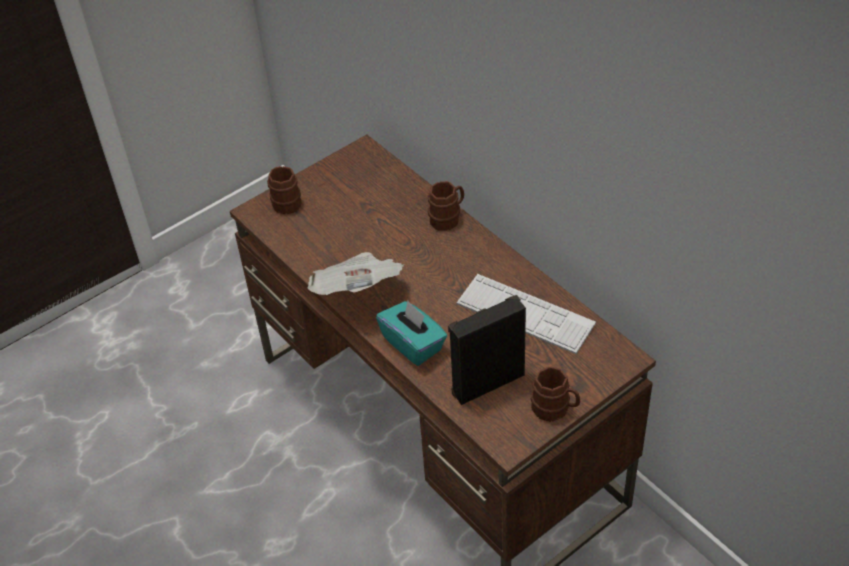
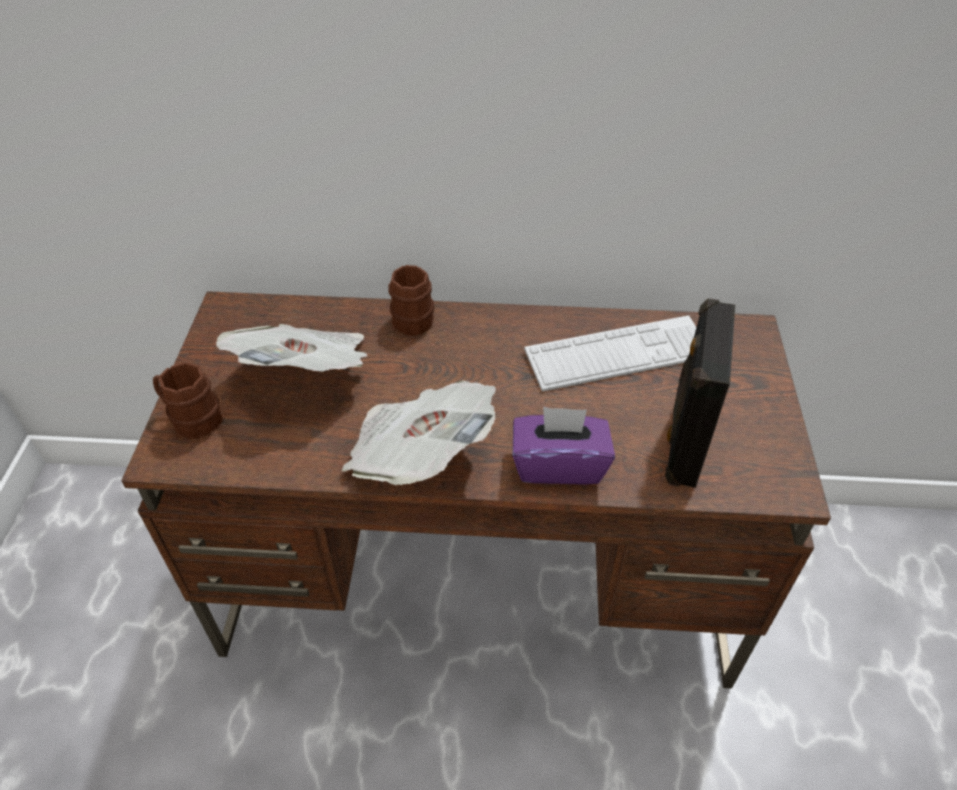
camera: 50 degrees left, 0 degrees up
(359, 213) = (307, 373): none -> newspaper
(413, 344) = (559, 465): turquoise tissue box -> purple tissue box
(555, 409) = (773, 420): brown mug -> none

